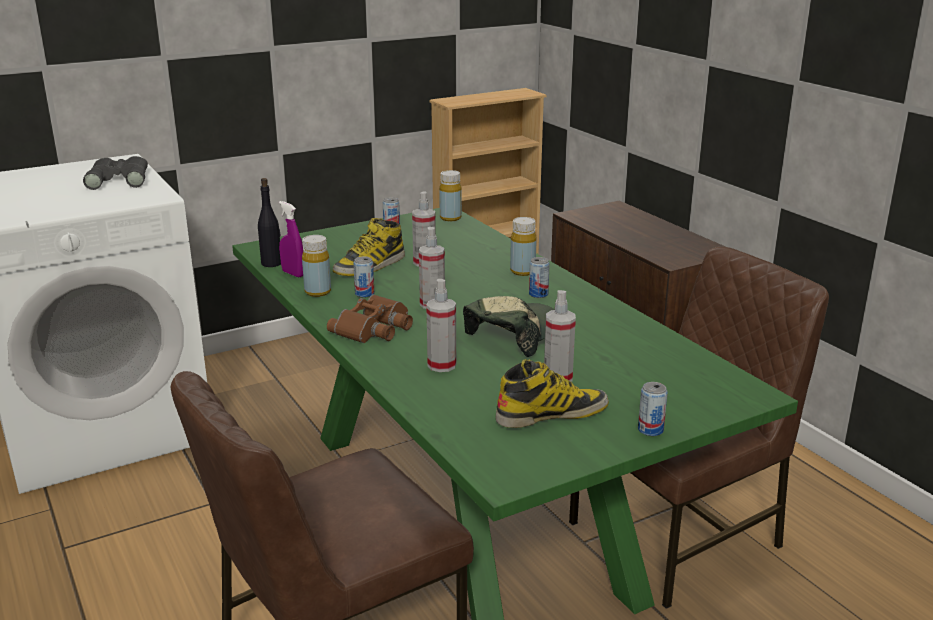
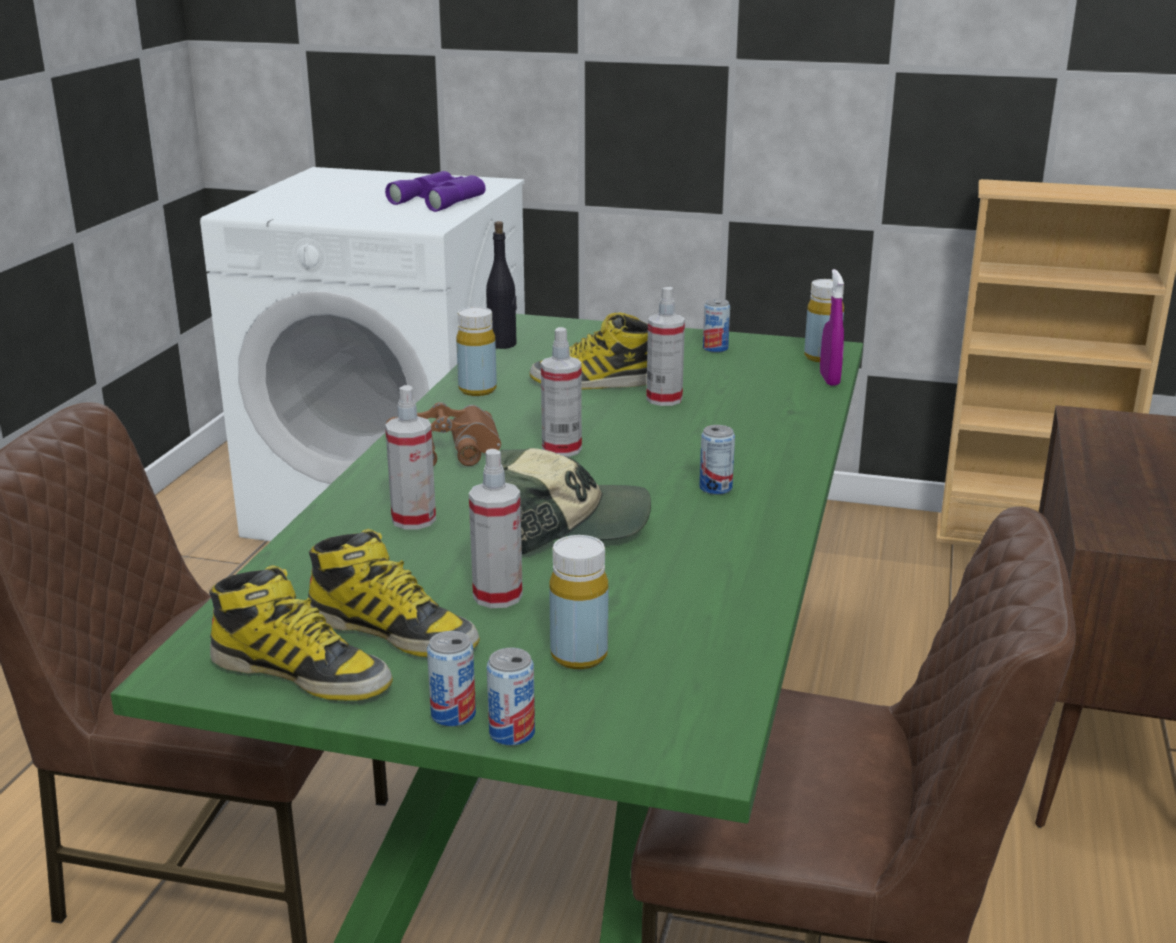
camera: 45 degrees right, 0 degrees up
(119, 179) = (441, 200): grey binoculars -> purple binoculars
(293, 274) = (498, 362): purple spray bottle -> purple spray bottle (829, 379)
(364, 294) = (518, 409): can -> can (512, 733)
(522, 271) = (762, 453): yellow bottle -> yellow bottle (579, 655)
(556, 450) = (302, 672): none -> boot

